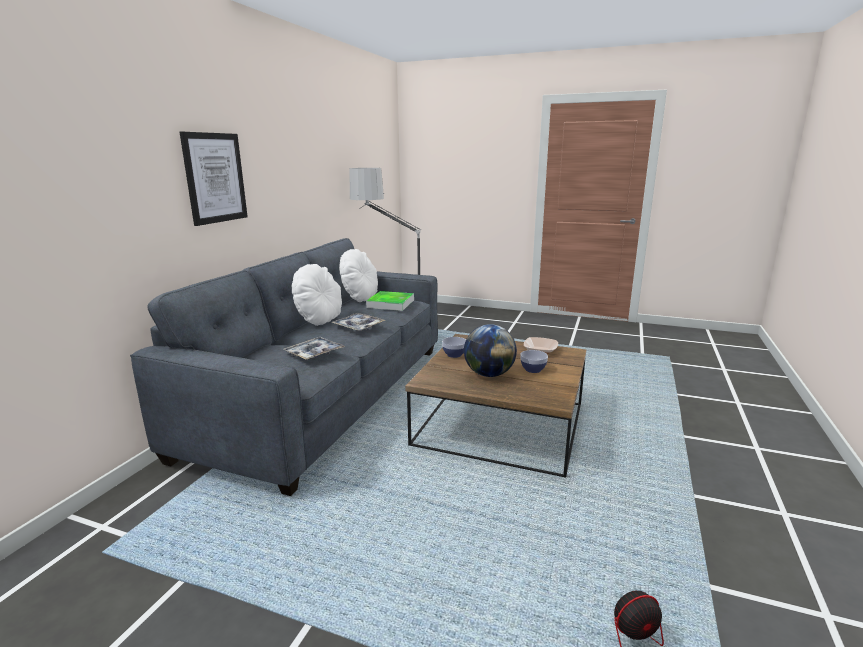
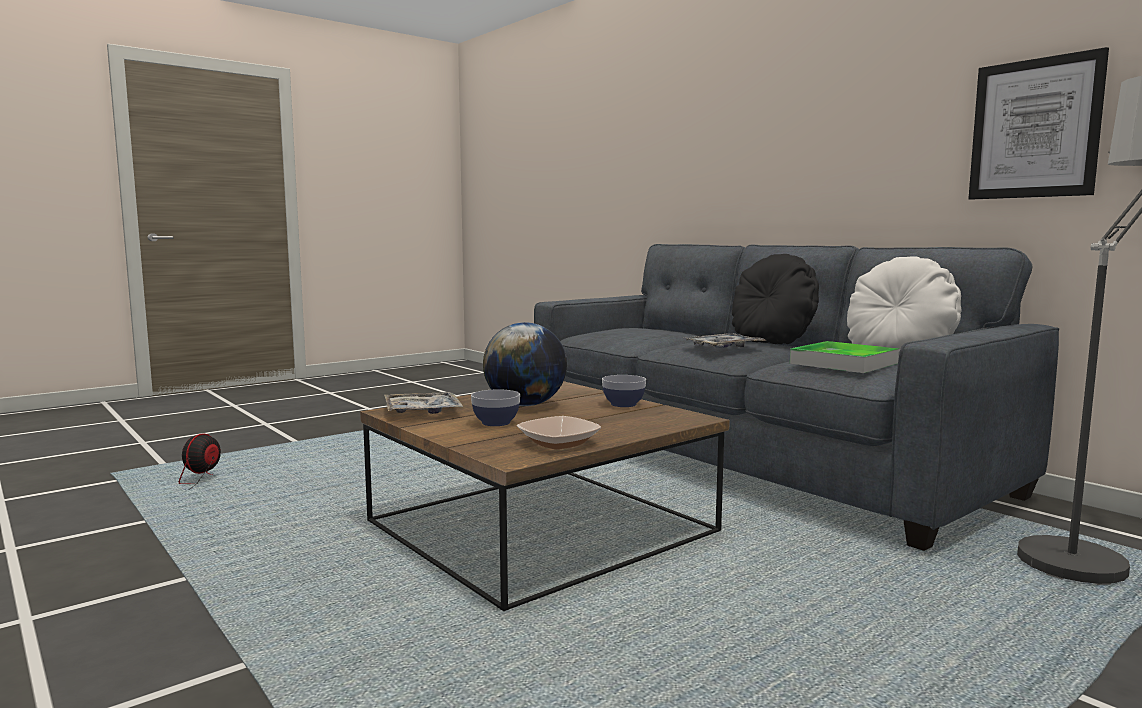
camera: 120 degrees right, 10 degrees down
(215, 178) = (783, 136): picture -> picture (1035, 129)
(314, 353) = (640, 335): tray -> tray (422, 411)
(319, 321) = (772, 343): white pillow -> black pillow

